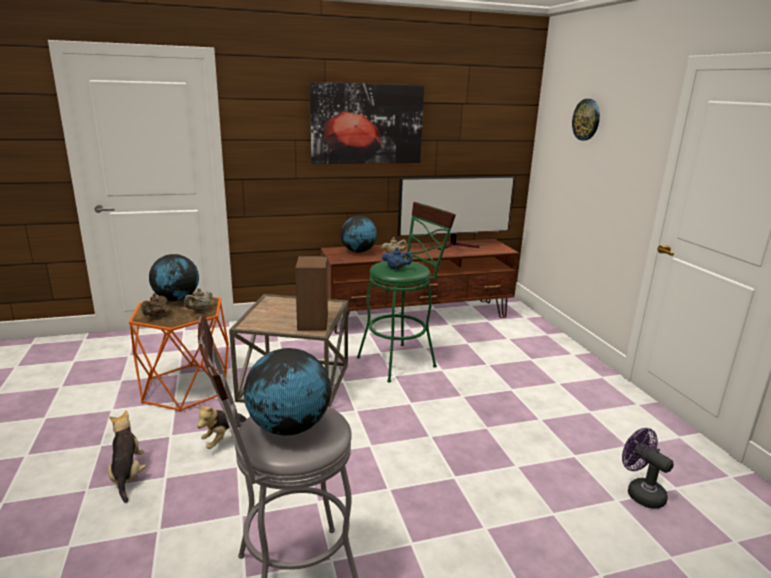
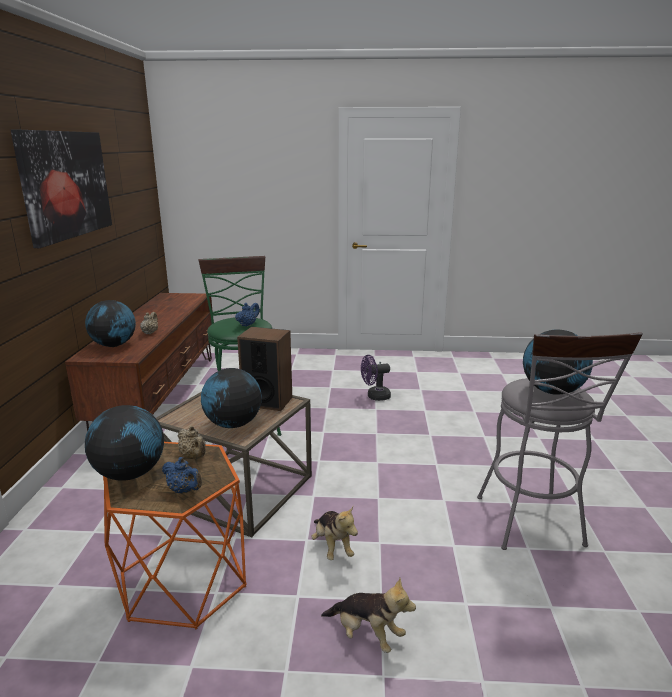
camera: 70 degrees left, 0 degrees up
(127, 475) = (367, 634): plush toy -> plush toy turned 150 degrees counterclockwise
(156, 316) = (184, 490): brown teapot -> blue teapot
(268, 318) = (233, 424): none -> globe
(457, 246) = (161, 307): television -> none
(586, 119) = (236, 160): wall clock -> none
(640, 492) = (460, 382): purple fan -> purple fan (375, 396)

